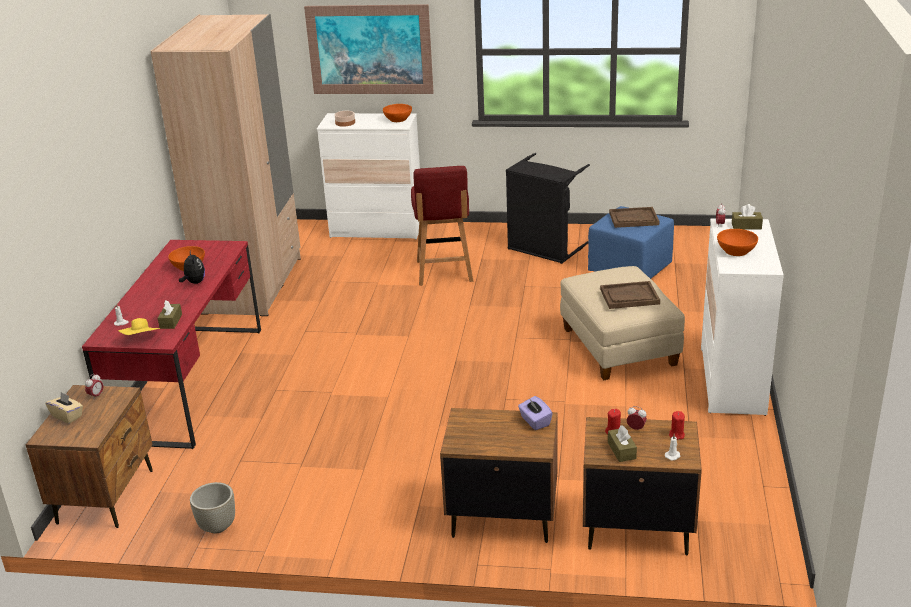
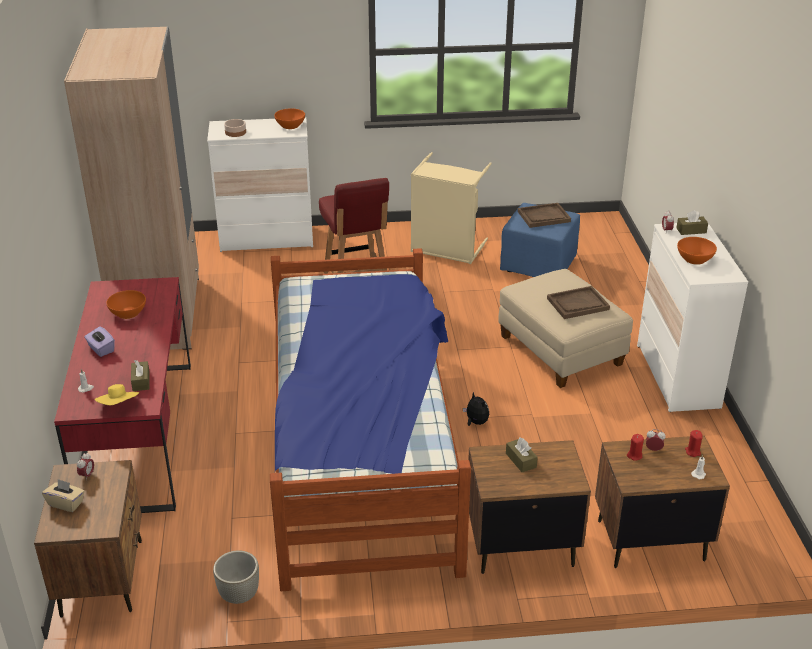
camera: 15 degrees left, 5 degrees up
(194, 282) = (144, 332): plush toy -> plush toy (475, 422)
(369, 50) = (256, 53): picture -> none
(385, 416) = (362, 450): none -> bed
(535, 421) = (556, 453): purple tissue box -> purple tissue box (101, 349)
(543, 250) = (446, 250): black laundry basket -> beige laundry basket
(621, 450) = (650, 474): brown tissue box -> brown tissue box (521, 460)

